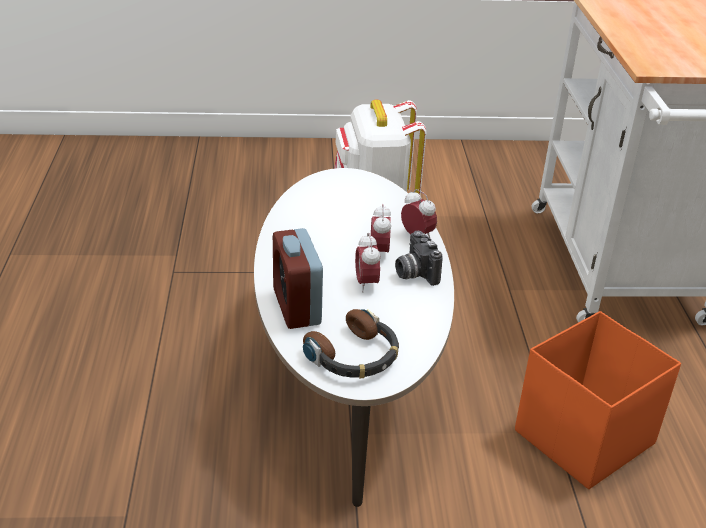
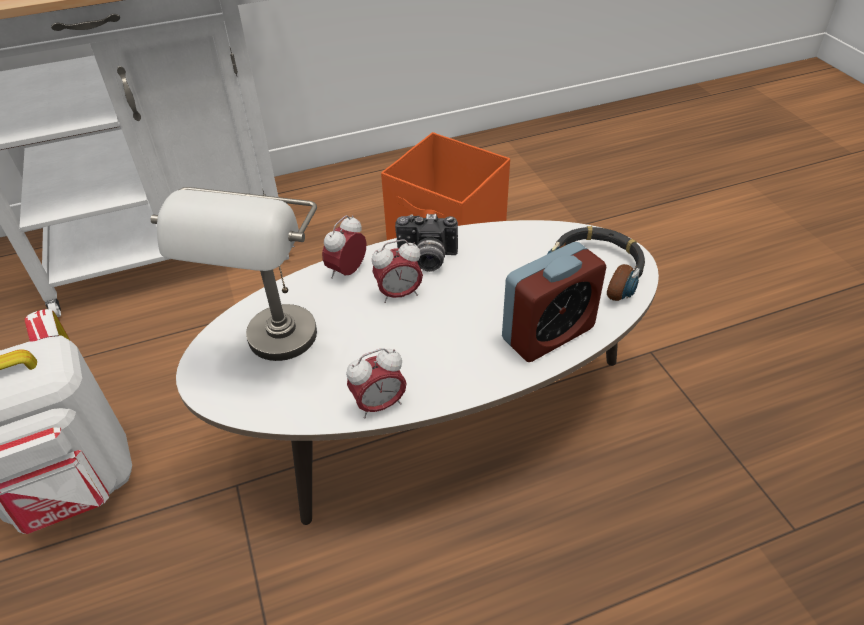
camera: 105 degrees left, 10 degrees up
(348, 199) = (276, 353): none -> grey table lamp
(366, 283) = (468, 290): alarm clock -> alarm clock (379, 405)
(414, 273) = (426, 259): camera -> camera turned 45 degrees clockwise

